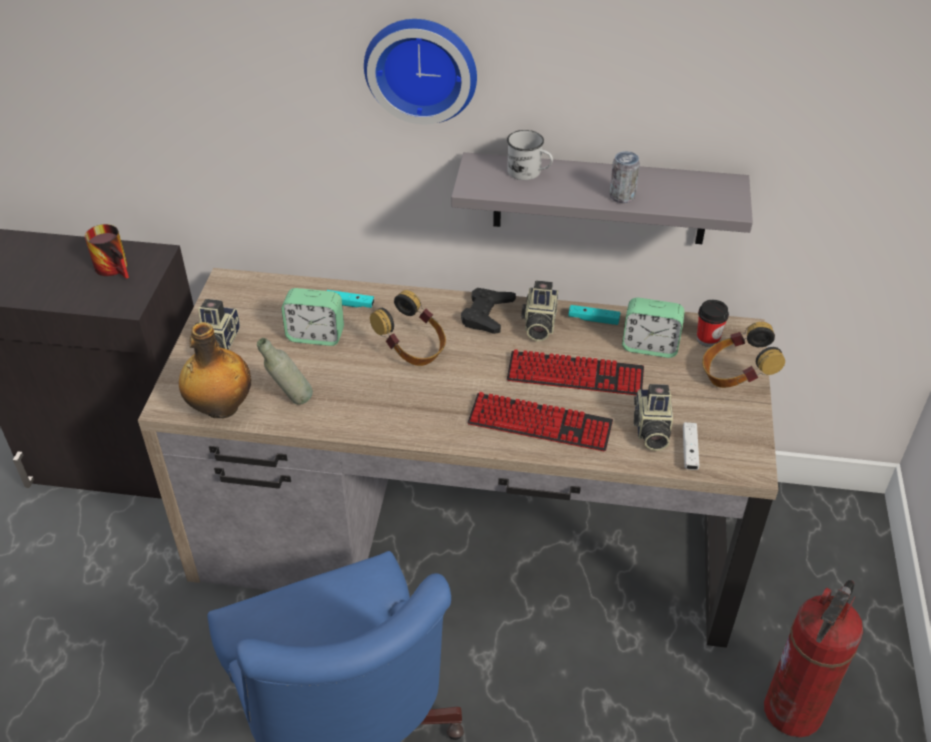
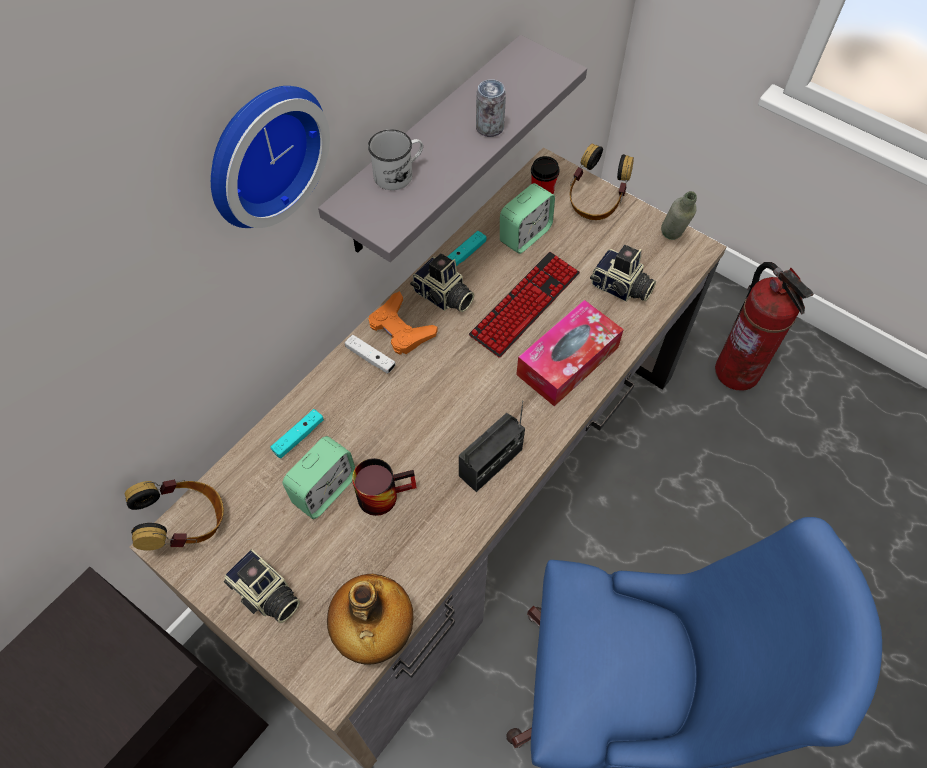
camera: 60 degrees left, 15 degrees up
(117, 267) = (74, 657): mug -> mug (384, 492)
(291, 402) = (409, 556): grey bottle -> grey bottle (671, 241)
(403, 415) = (491, 463): none -> radio
(412, 349) = (406, 412): headphones -> headphones (186, 524)
(487, 314) = (401, 329): black game controller -> orange game controller
(540, 424) = (567, 361): keyboard -> tissue box
(689, 451) = (658, 276): white game controller -> white game controller (370, 358)

